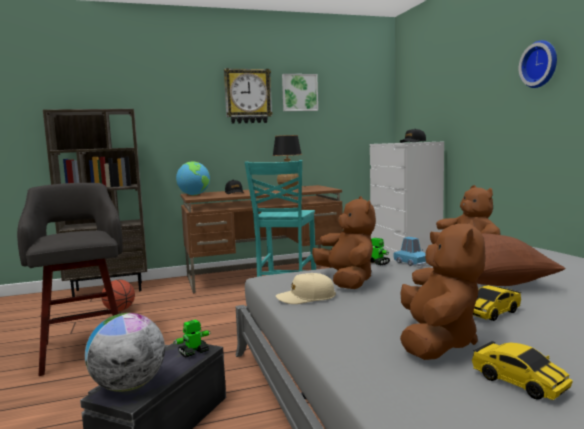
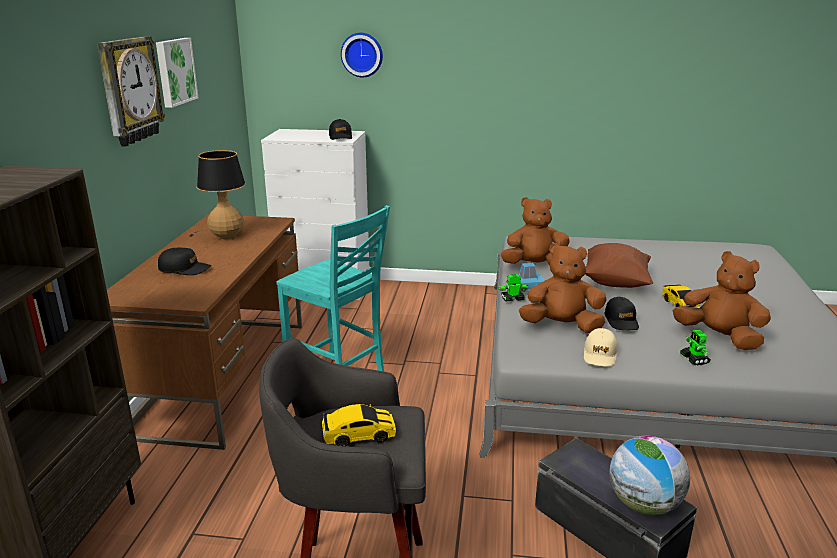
camera: 65 degrees left, 15 degrees up
(119, 310) = (214, 536): basketball -> none
(193, 352) = (582, 456): toy robot -> toy robot (694, 359)
(194, 195) = (147, 297): globe -> none
(393, 295) = (621, 321): none -> black cap
(519, 382) = (782, 336): toy car -> toy car (359, 435)
(540, 64) = (507, 64): wall clock -> wall clock (362, 54)

